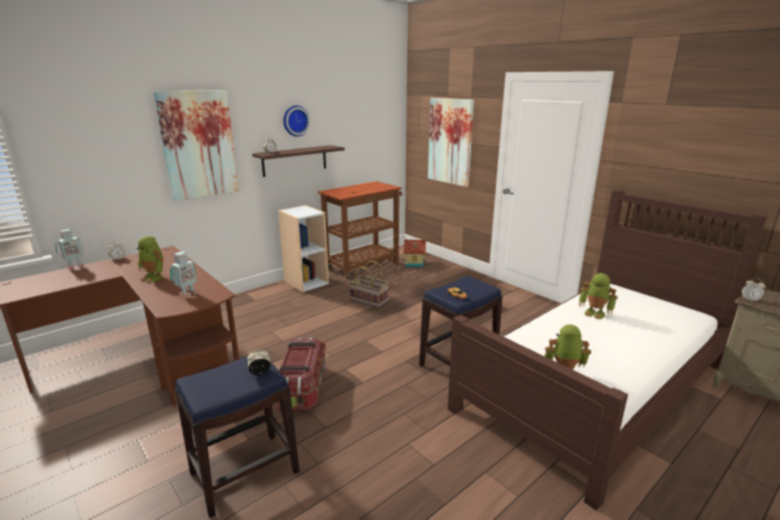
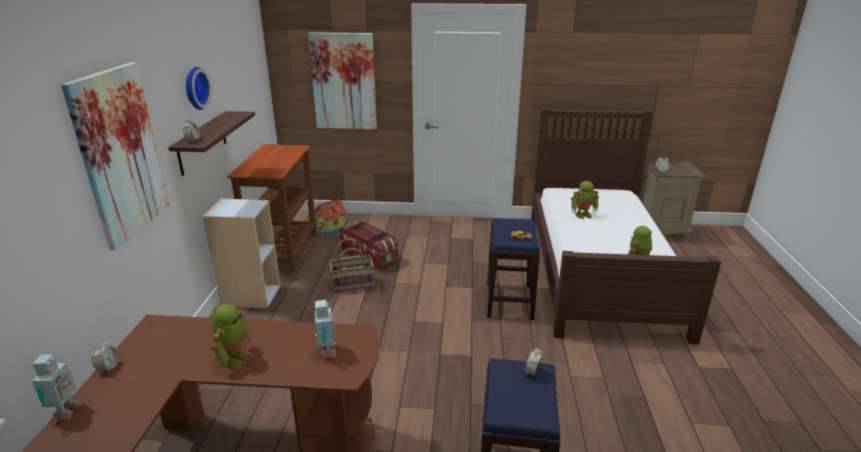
camera: 45 degrees left, 5 degrees up
(154, 277) = (234, 358): toy robot -> toy robot turned 60 degrees counterclockwise
(303, 387) = (435, 390): storage box -> storage box (370, 256)

